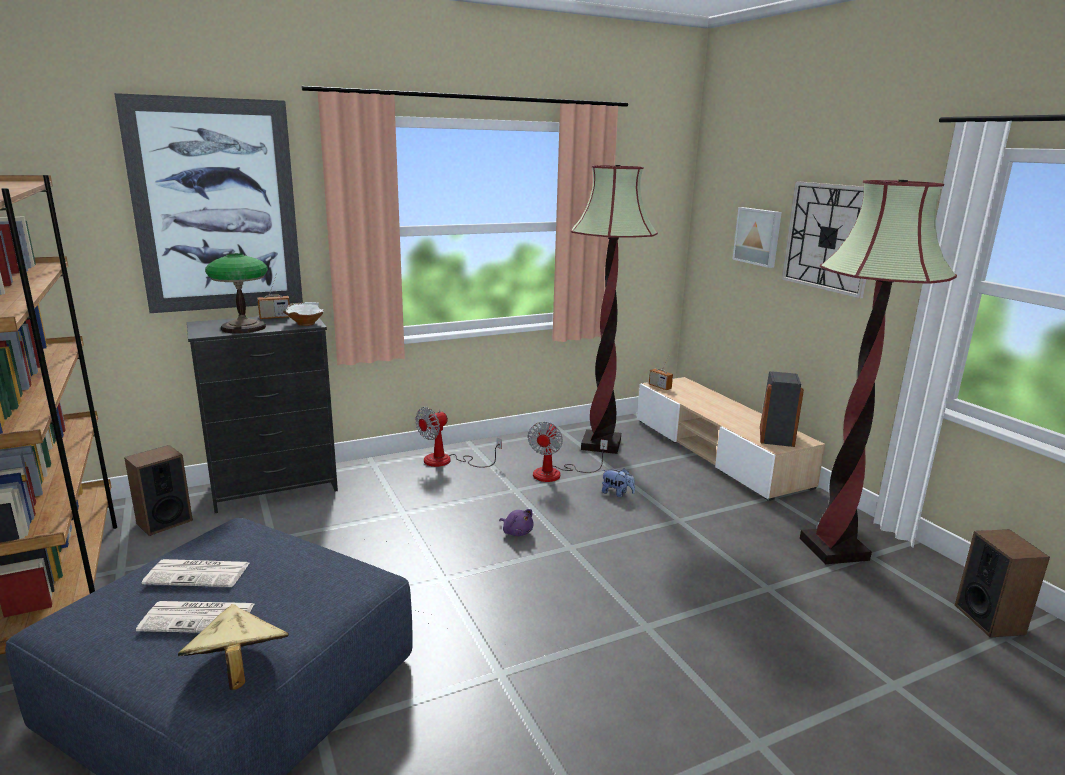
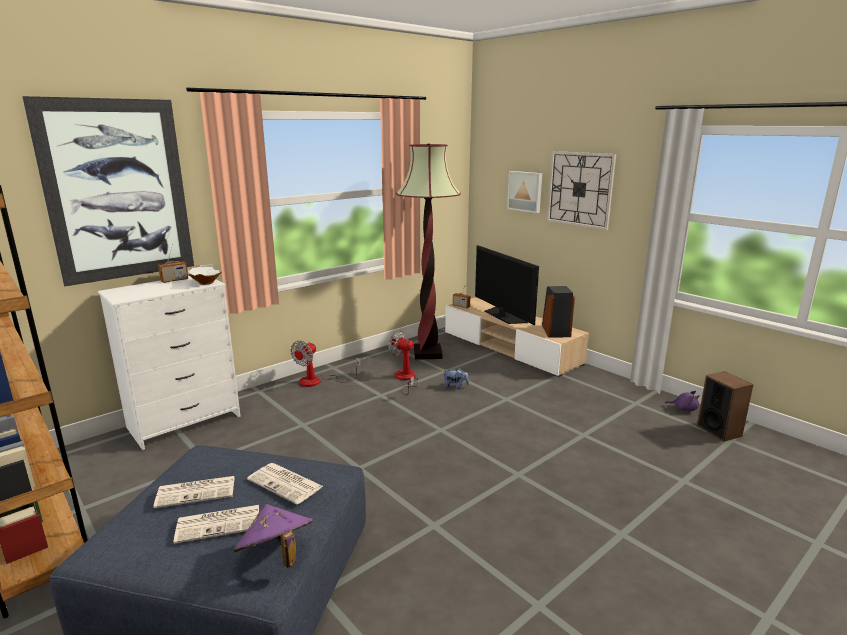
camera: 15 degrees left, 0 degrees up
(164, 522) = (99, 464): speaker -> none
(237, 671) = (276, 555): beige hat -> purple hat
(243, 328) = (154, 291): table lamp -> none
(274, 488) = (184, 422): black dresser -> white dresser
(301, 583) = (286, 483): none -> newspaper
(517, 532) = (397, 425): purple plush toy -> purple plush toy (683, 409)
(556, 474) = (405, 379): fan -> fan turned 120 degrees clockwise
(711, 406) = (503, 316): none -> television
(833, 549) = (612, 402): floor lamp -> none

